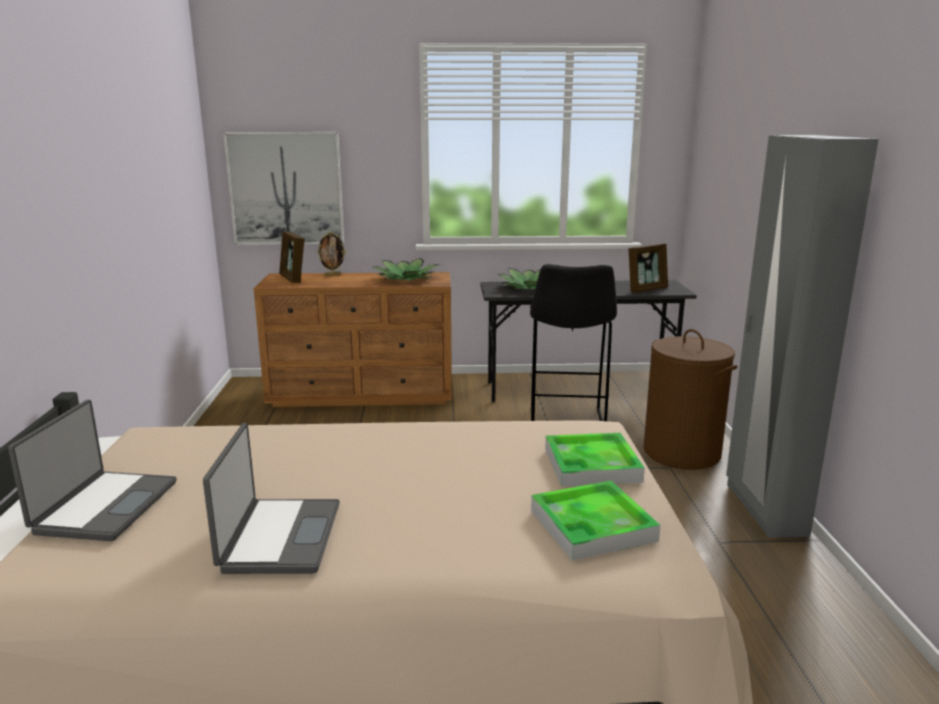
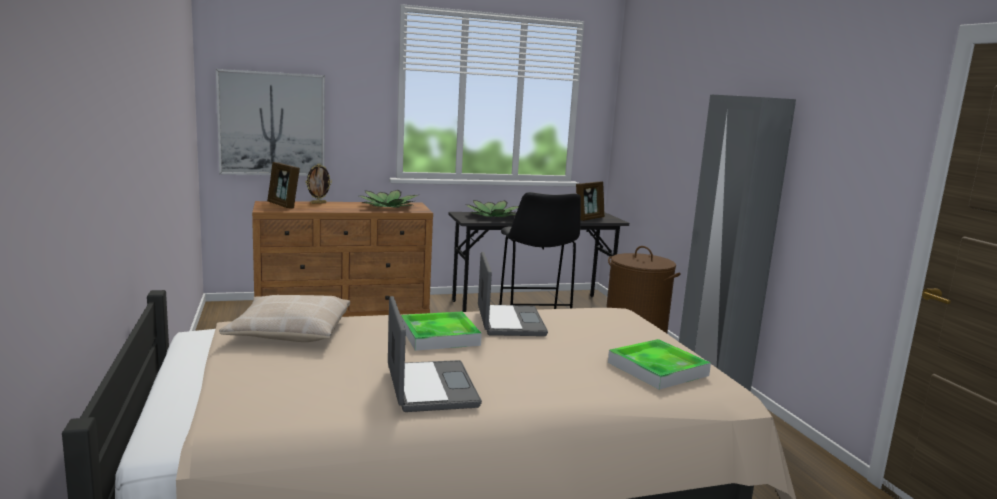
camera: 15 degrees left, 5 degrees down
(104, 507) = (257, 376): laptop -> laptop (508, 322)
(188, 444) = (289, 331): none -> beige pillow
(592, 465) = (630, 333): tray -> tray (439, 336)

